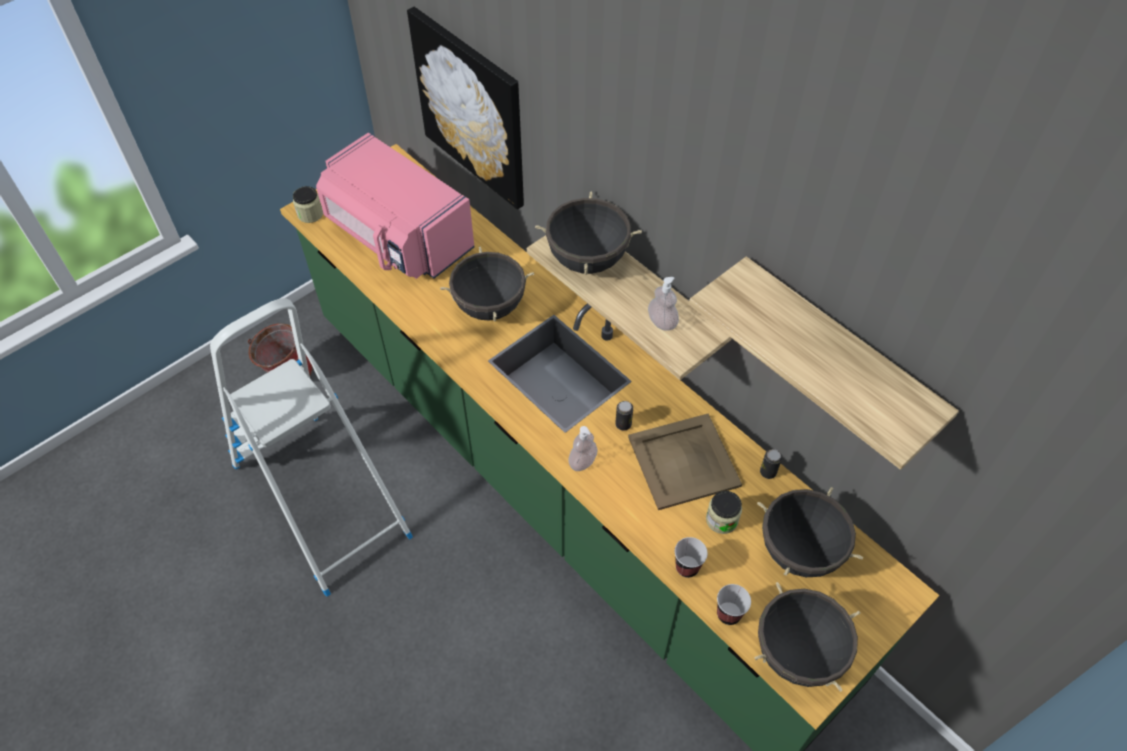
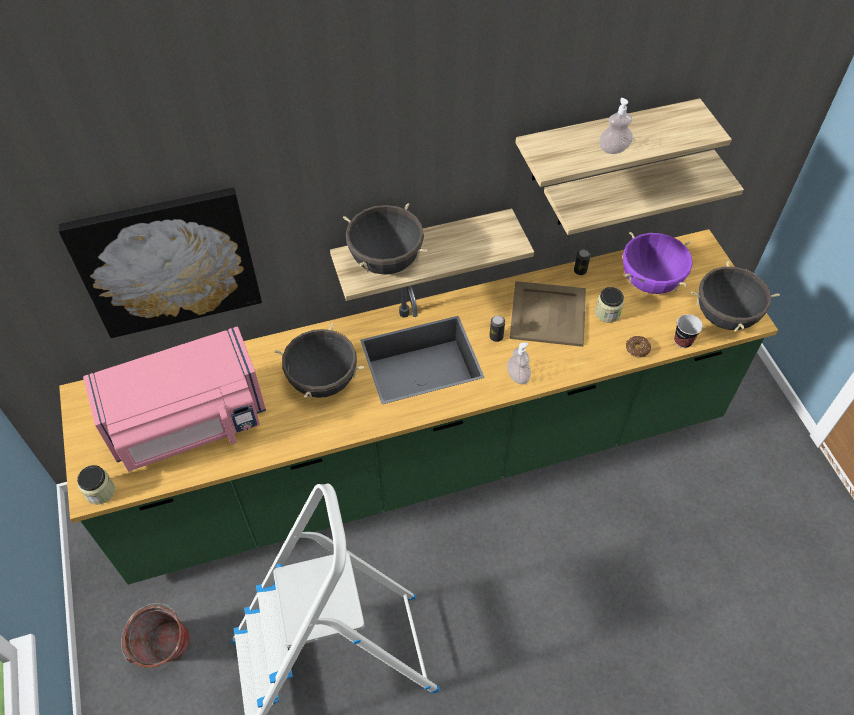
camera: 65 degrees left, 0 degrees up
(662, 322) = (478, 242): soap dispenser -> soap dispenser (613, 149)
(687, 567) = (637, 349): cup -> donut
(799, 551) = (650, 282): black cooking pot -> purple cooking pot
(853, 437) = (625, 188): none -> shelf

